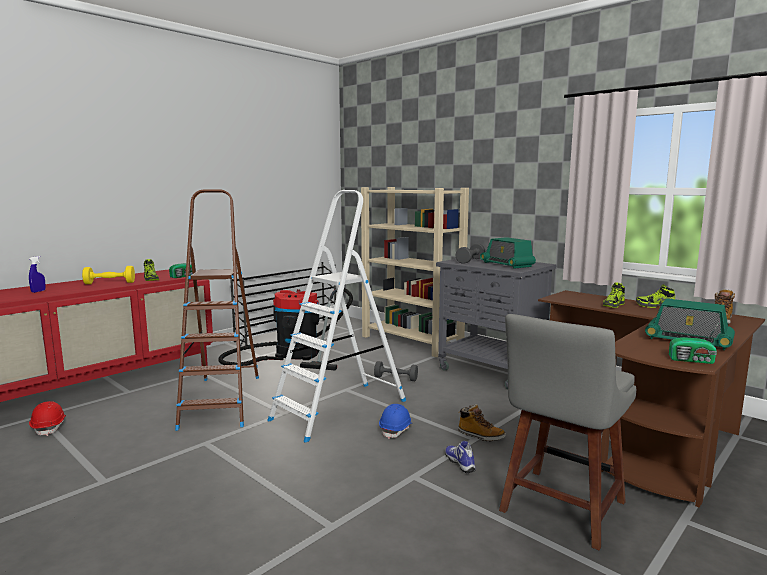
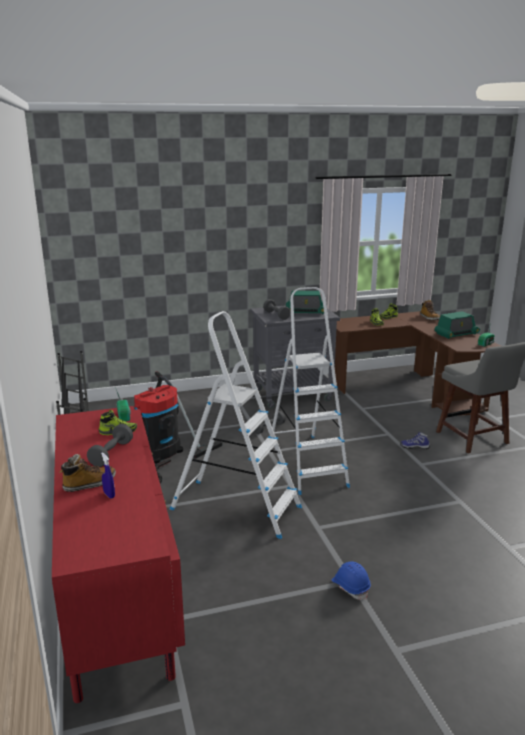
camera: 60 degrees left, 10 degrees up
(49, 427) = (207, 612): red hard hat -> none
(110, 283) = (111, 454): yellow dumbbell -> grey dumbbell
(222, 401) = (236, 508): brown step ladder -> white step ladder
(396, 430) = (356, 452): blue hard hat -> blue hard hat (350, 587)
(411, 341) = (193, 399): beige bookcase -> none
(480, 436) = (386, 431): boot -> boot (89, 484)

